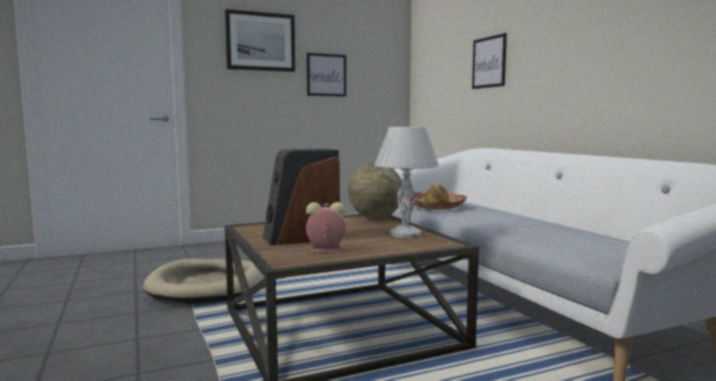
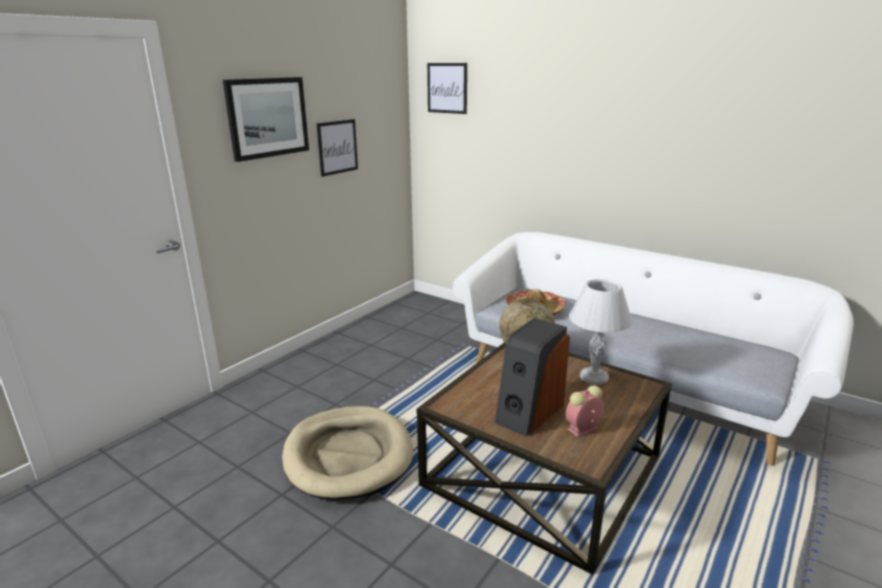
camera: 30 degrees left, 15 degrees up
(489, 62) = (538, 142): picture -> picture (447, 88)

